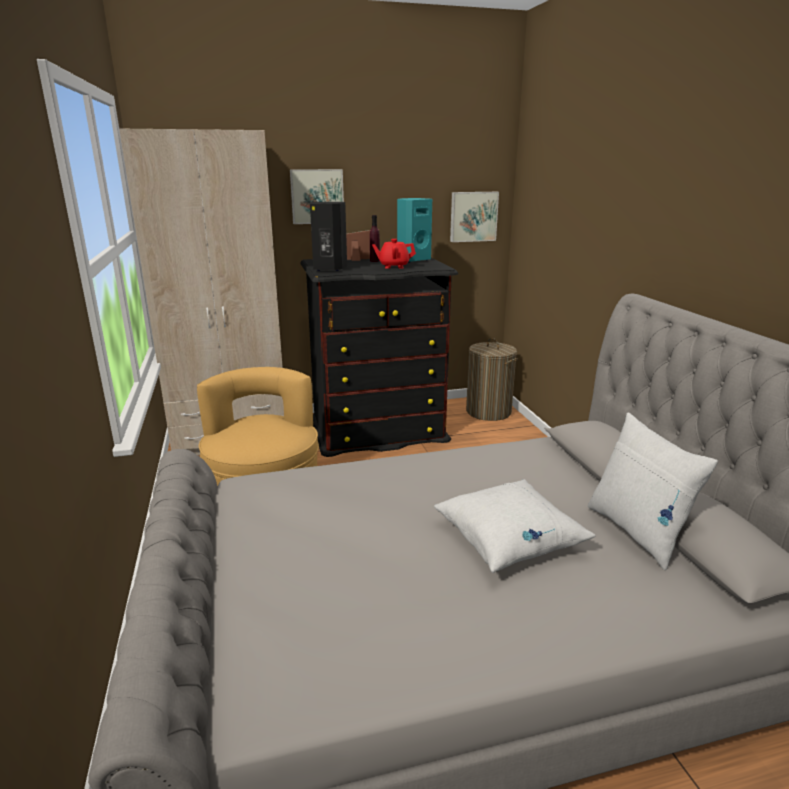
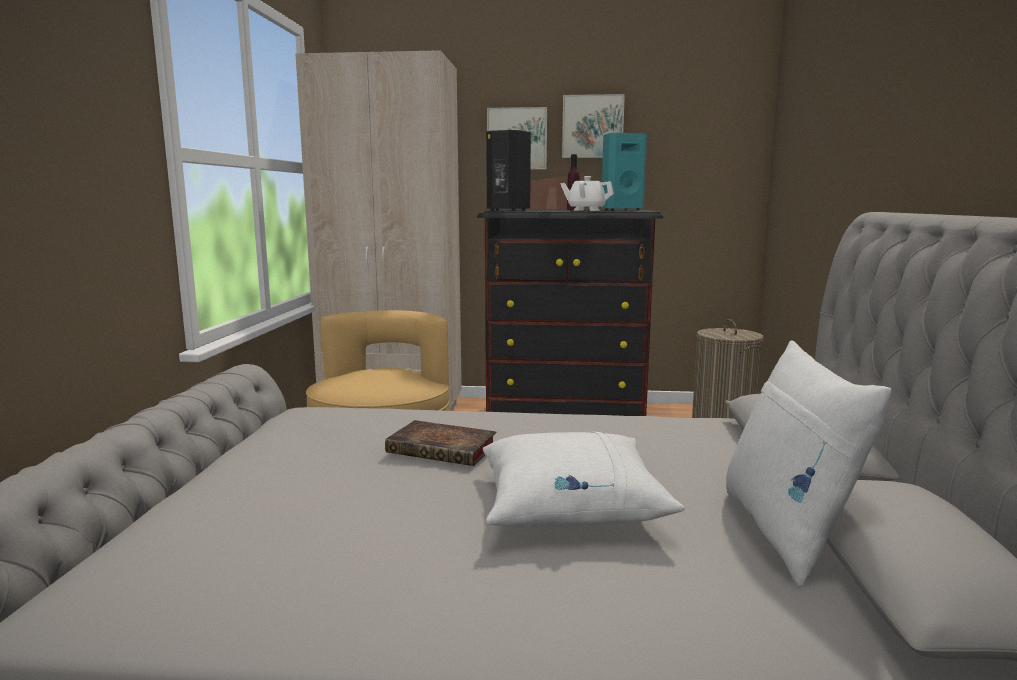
camera: 20 degrees right, 10 degrees down
(391, 505) = (445, 449): none -> book
(393, 266) = (586, 210): red teapot -> white teapot
(473, 216) = (714, 165): picture -> picture (592, 127)

